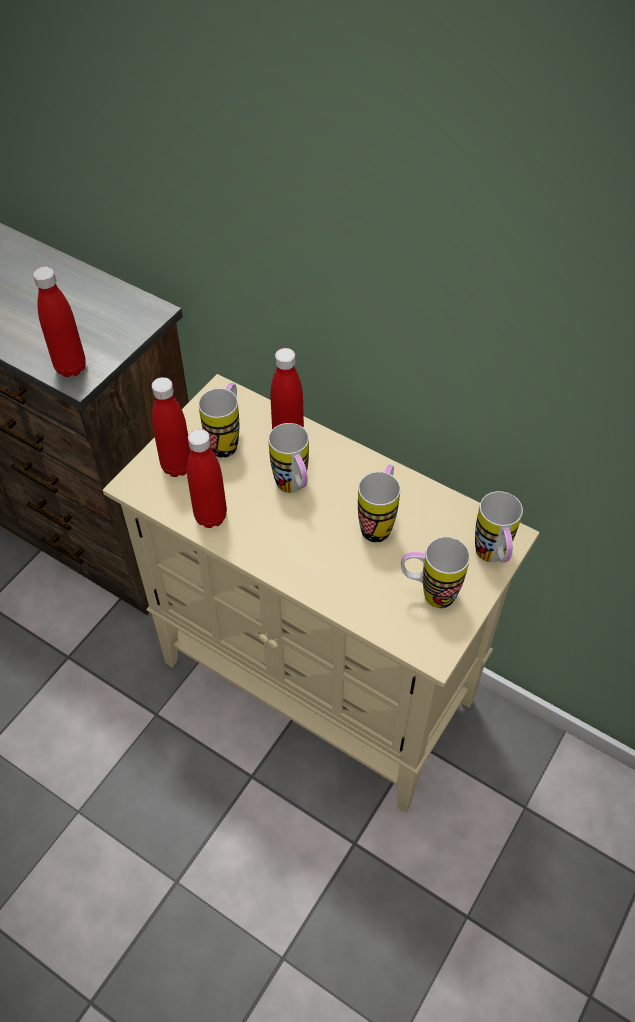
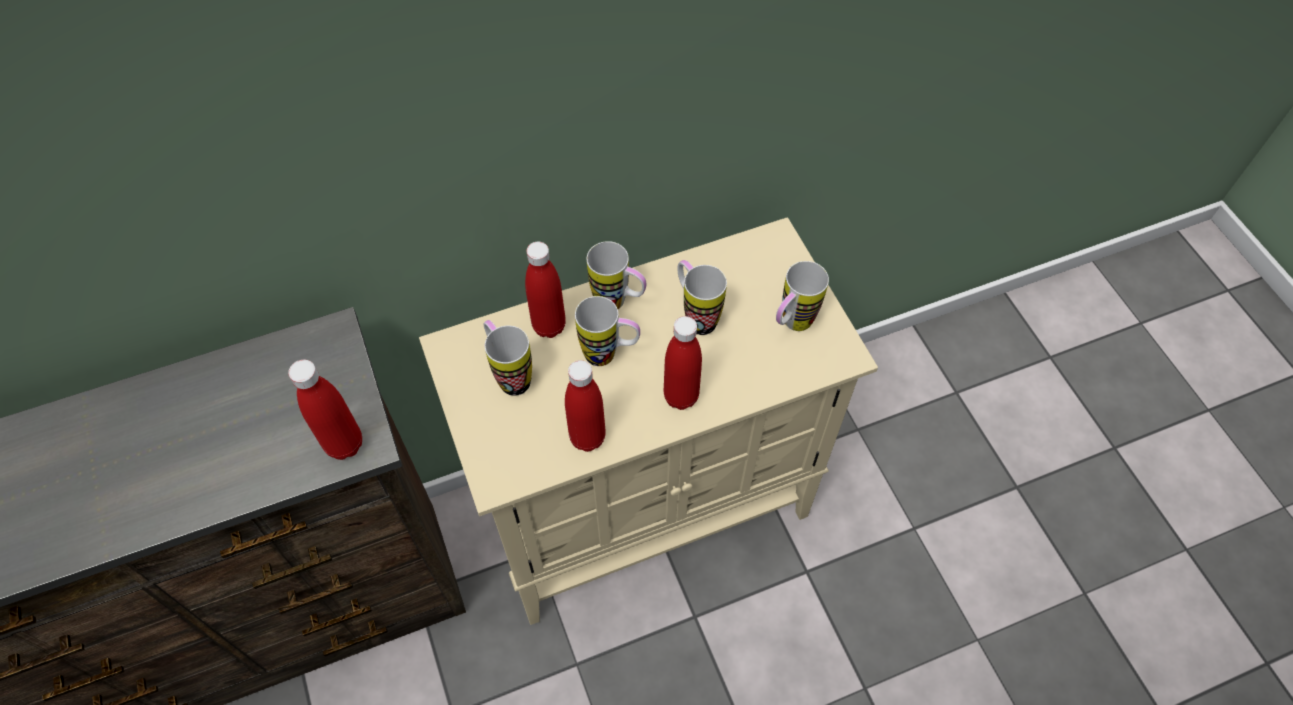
camera: 55 degrees left, 5 degrees up
(177, 467) = (505, 433): red bottle -> red bottle (681, 396)
(492, 559) = (790, 262): mug -> mug (618, 303)

